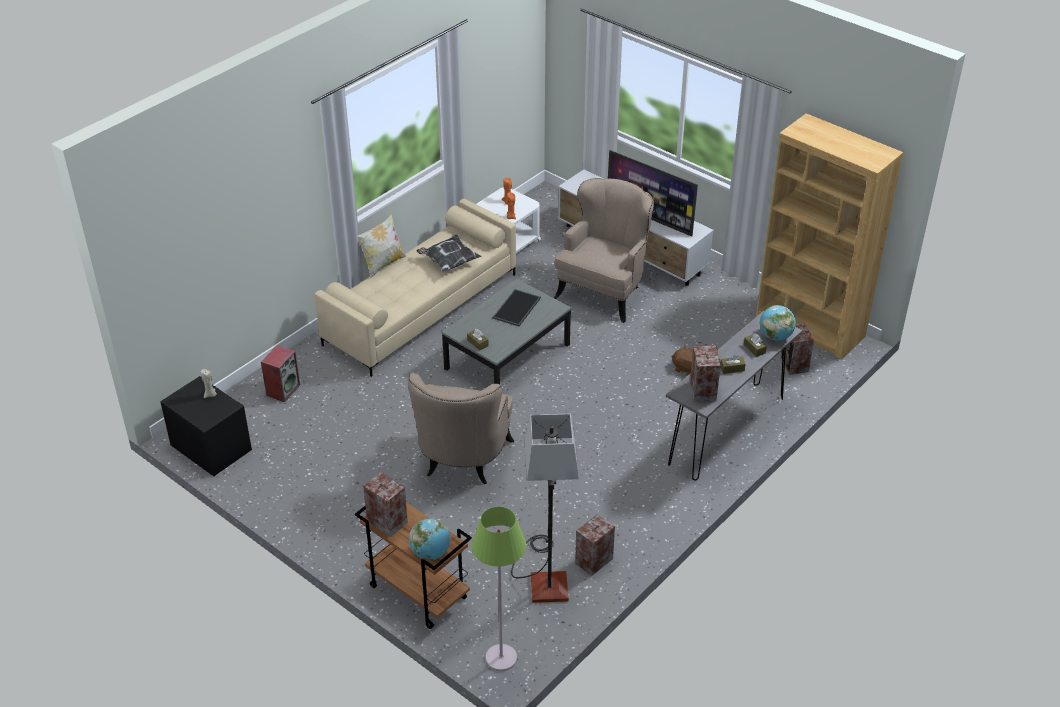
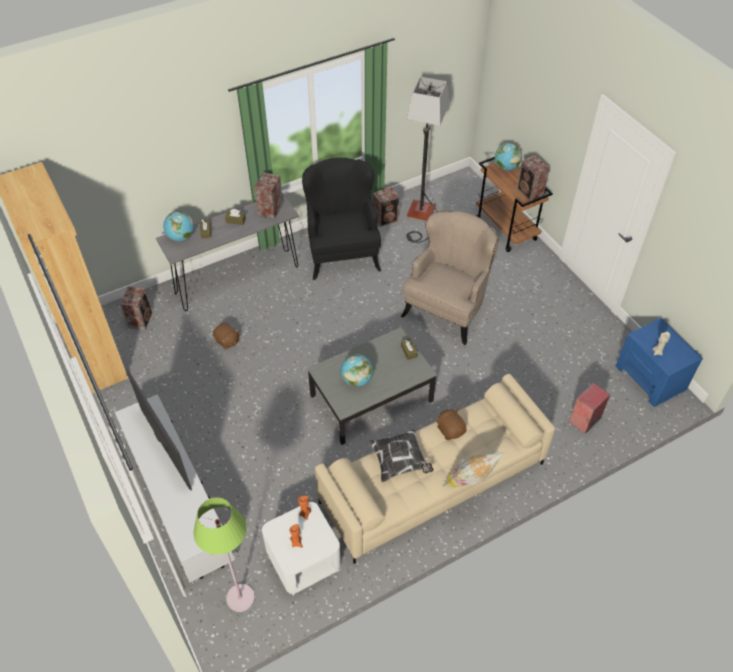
camera: 160 degrees left, 10 degrees up
(210, 447) = (650, 378): black nightstand -> blue nightstand
(412, 292) = (450, 430): none -> brown plush toy
(501, 658) = (466, 183): green floor lamp -> green floor lamp (240, 598)
(517, 308) = (357, 380): tray -> globe
(604, 291) = (242, 450): beige armchair -> none
(623, 495) = (342, 254): none -> black armchair

